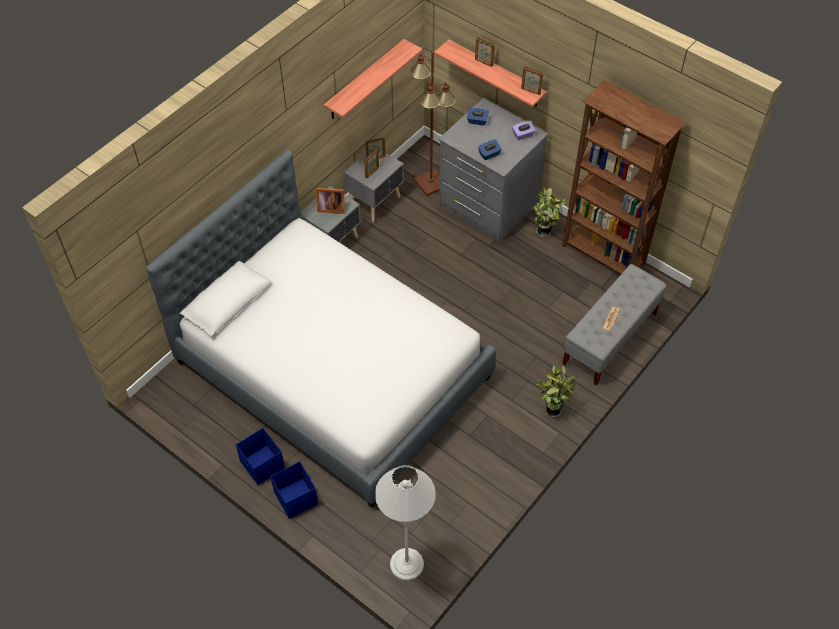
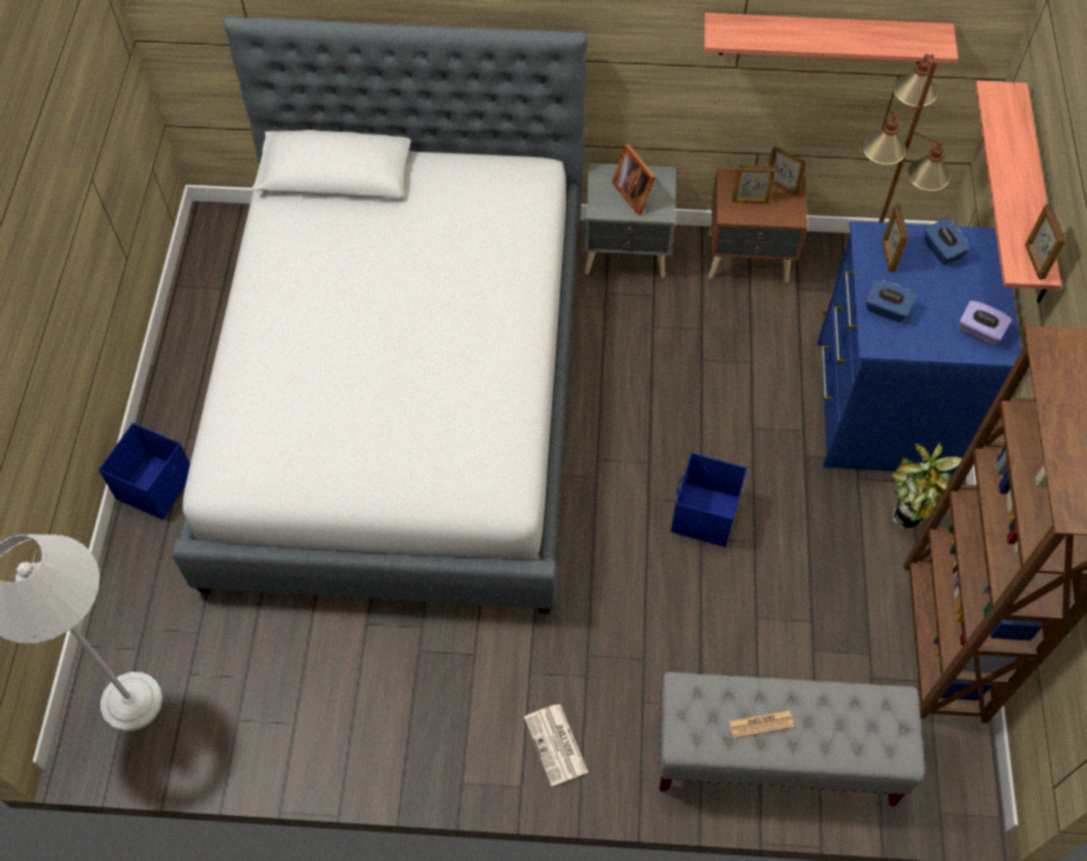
camera: 55 degrees right, 5 degrees up
(262, 465) = (183, 412): blue storage box -> blue storage box (704, 515)
(376, 202) = (749, 259): grey nightstand -> brown nightstand
(483, 62) = (1026, 158): picture frame -> picture frame (888, 256)
(487, 205) = (884, 406): grey dresser -> blue dresser
(551, 409) = (556, 745): potted plant -> newspaper

